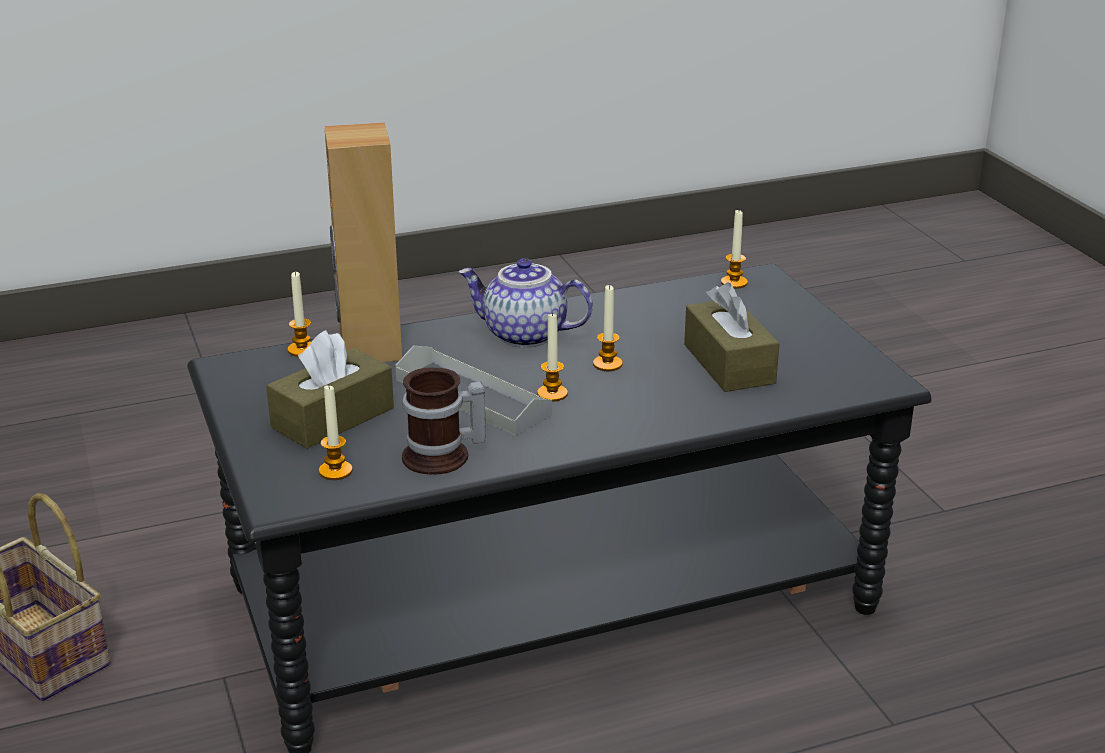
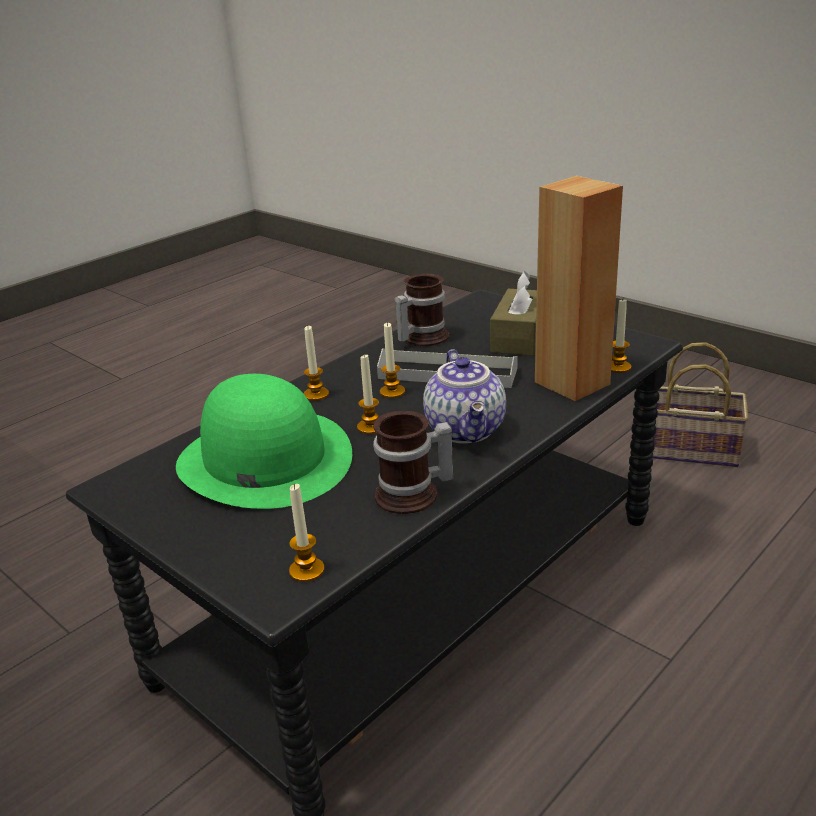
camera: 155 degrees right, 0 degrees up
(335, 471) = (474, 316): candle -> candle (316, 394)
(523, 336) = (467, 430): teapot -> teapot turned 90 degrees clockwise
(621, 302) = (413, 496): none -> mug
(729, 364) = (264, 459): brown tissue box -> green hat

